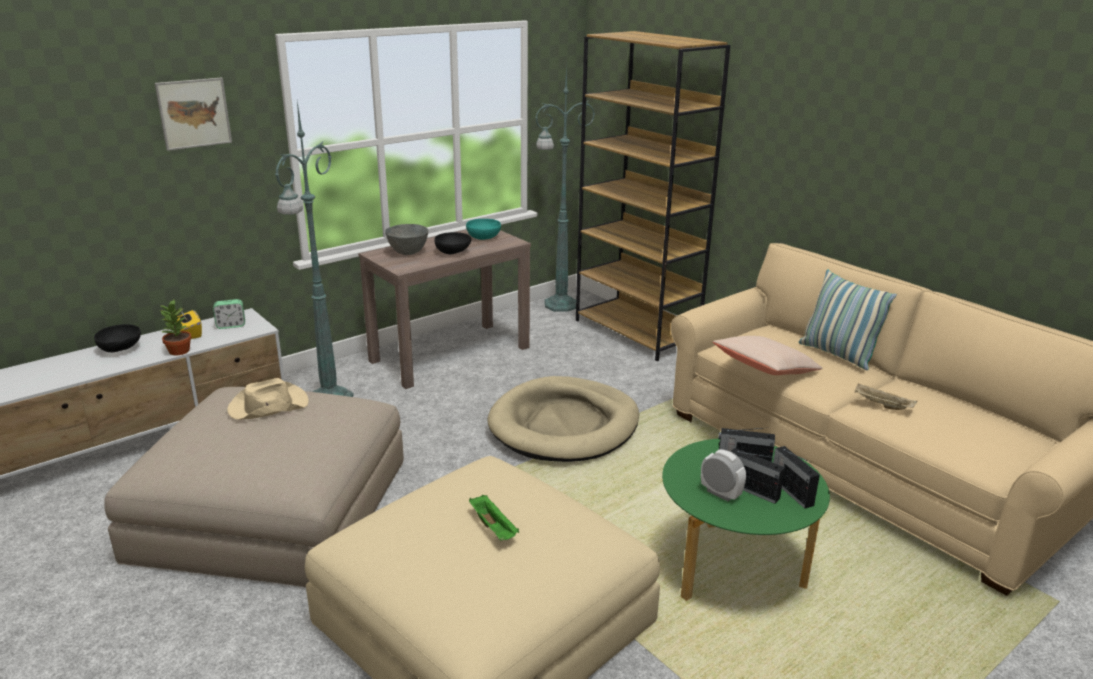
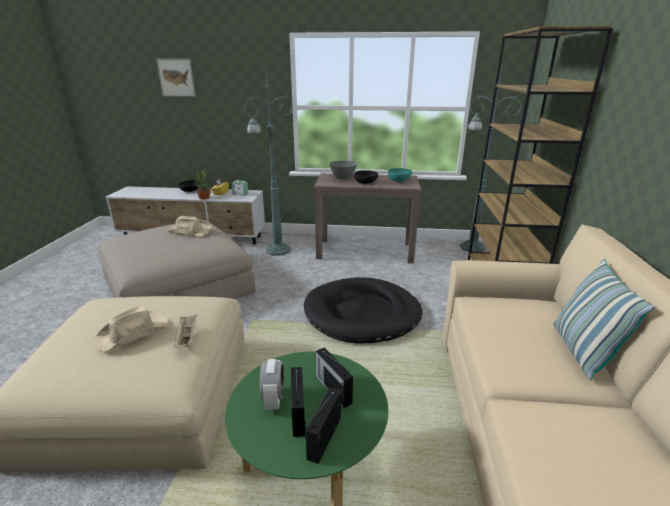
camera: 45 degrees right, 0 degrees up
(194, 113) = (241, 76): picture -> picture (176, 77)
(494, 528) = (133, 333): green tray -> beige hat
(564, 425) = (362, 314): beige dog bed -> black dog bed
(765, 369) = (479, 330): beige pillow -> none
(881, 405) = (548, 420): beige tray -> beige tray (187, 337)

